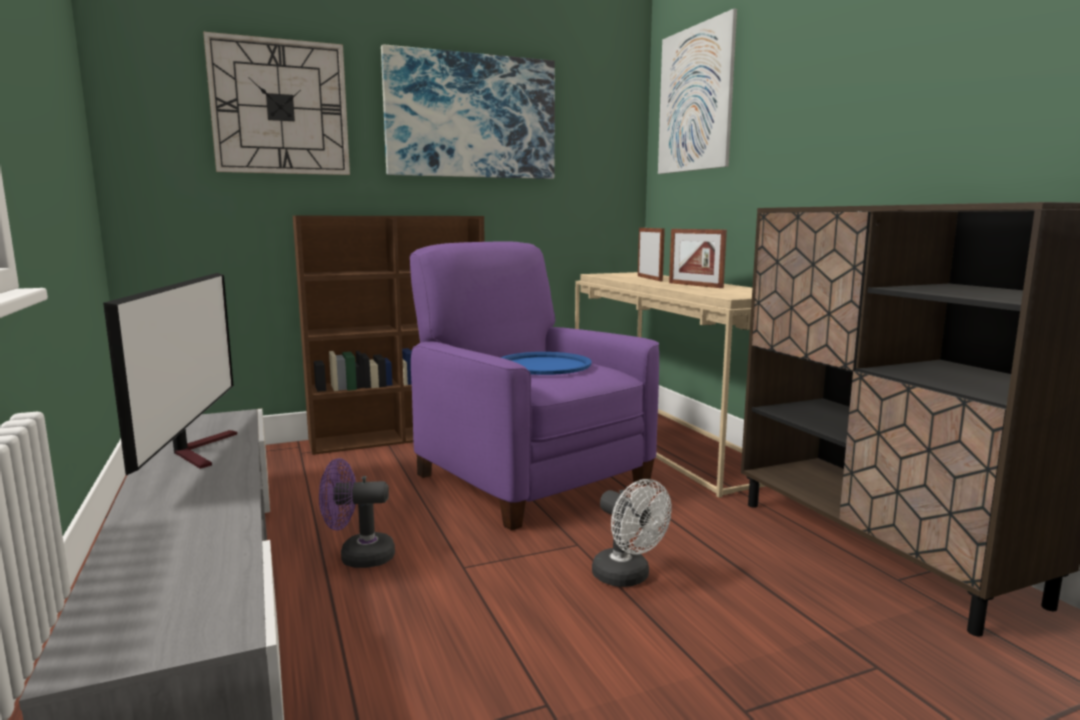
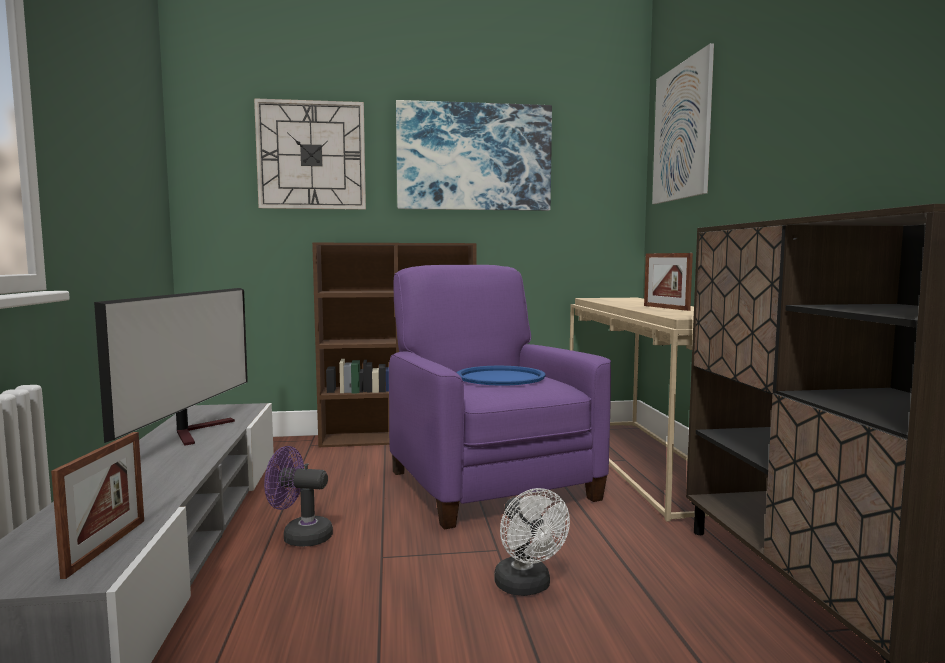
camera: 15 degrees right, 5 degrees down
(649, 278) = (633, 302): picture frame -> picture frame (106, 547)

